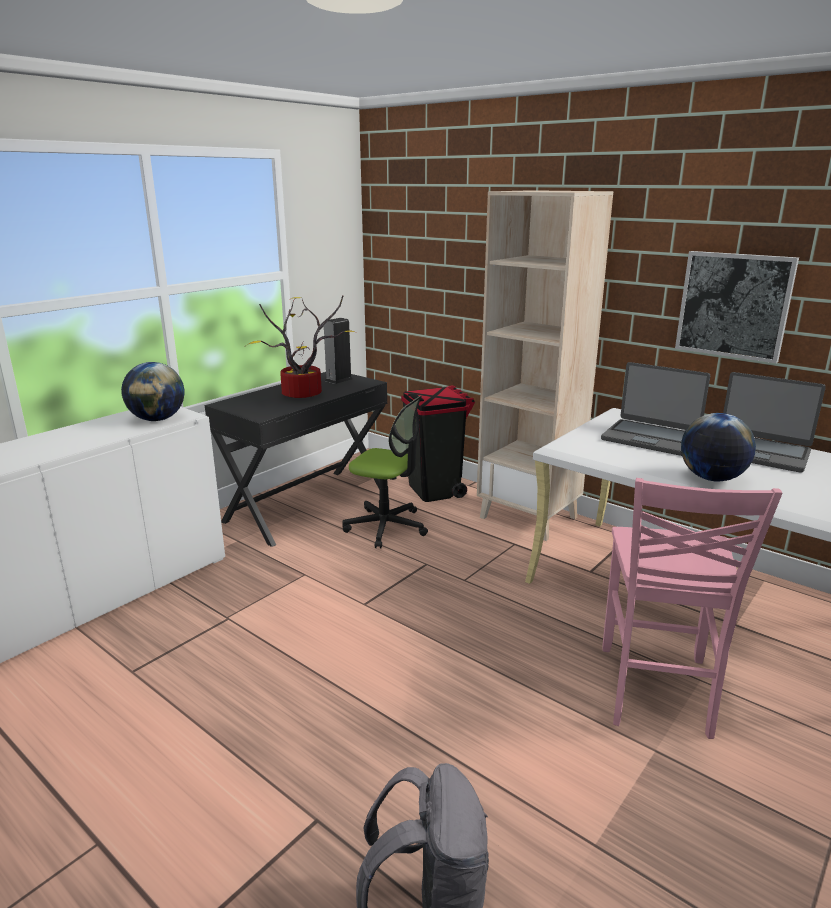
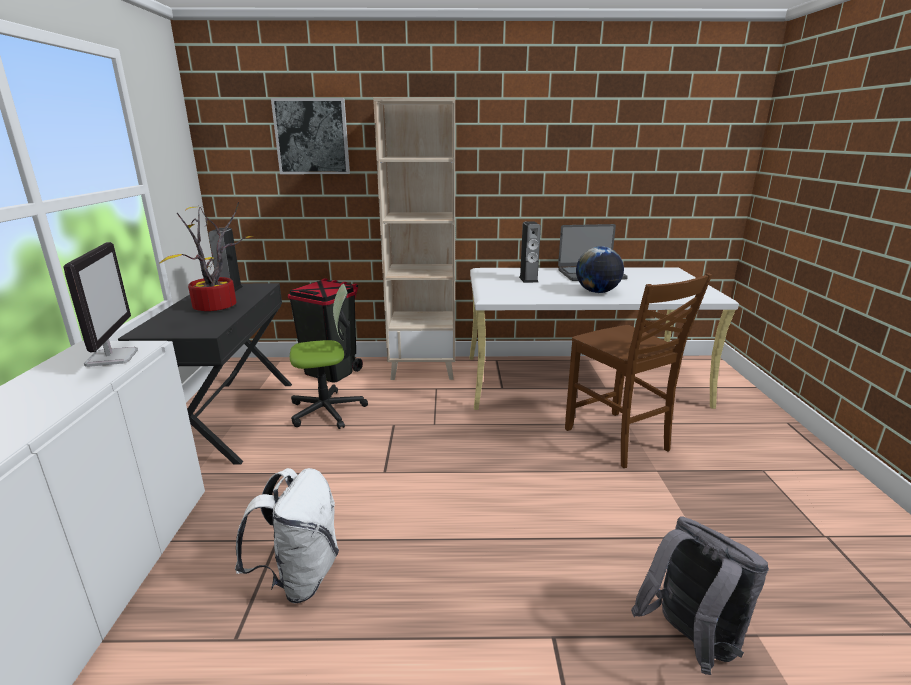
camera: 40 degrees left, 0 degrees up
(157, 419) = (112, 357): globe -> monitor
(210, 653) = (299, 577): none -> white backpack
(650, 438) = (528, 279): laptop -> speaker
(655, 692) = (618, 440): pink chair -> brown chair
(734, 305) = (548, 181): picture -> picture (312, 136)

